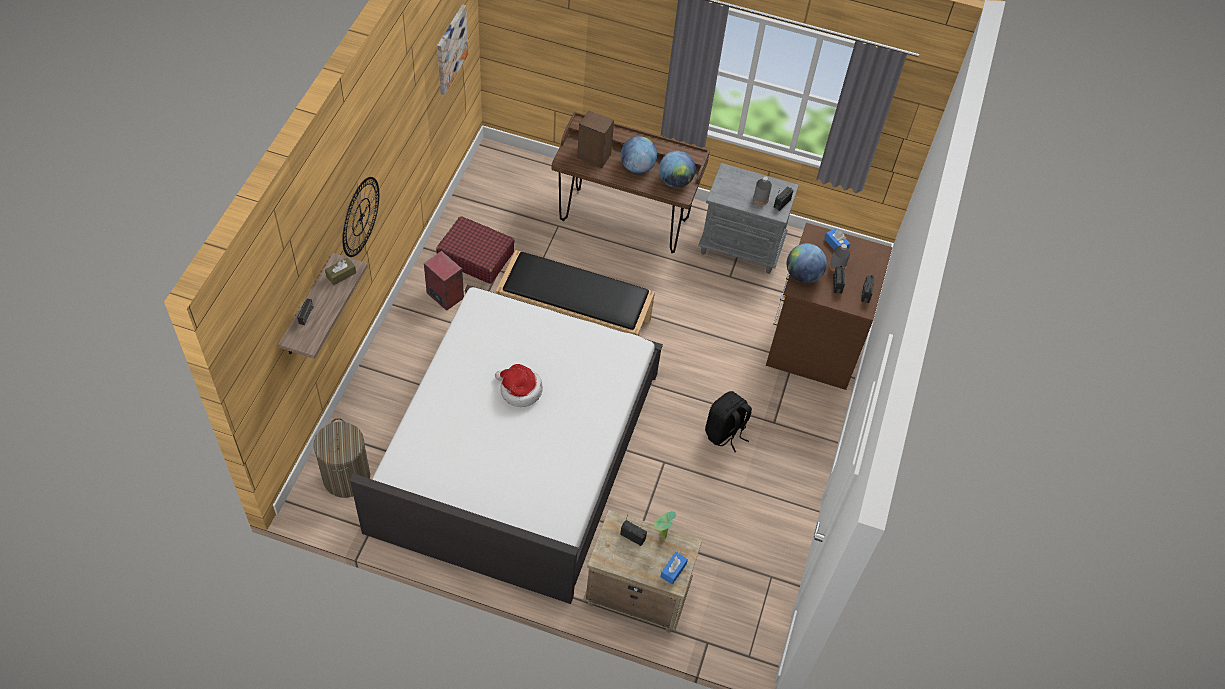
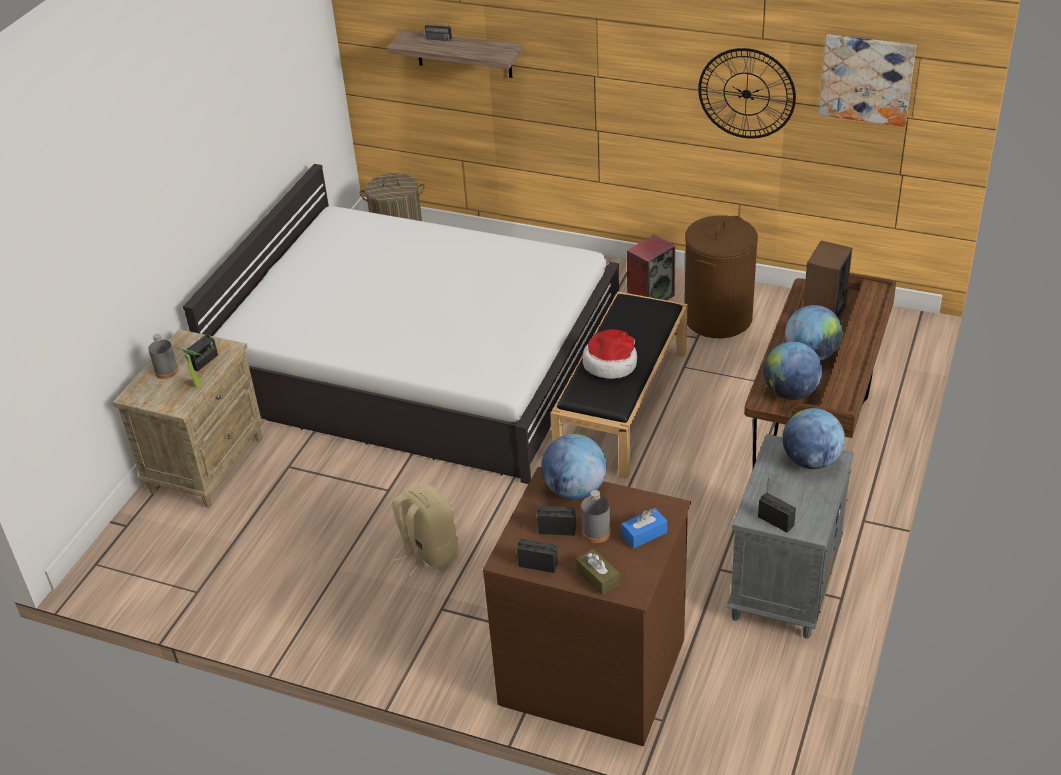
camera: 100 degrees right, 15 degrees down
(341, 274) = (491, 51): brown tissue box -> brown tissue box (598, 578)
(360, 217) = (589, 67): wall clock -> wall clock (746, 93)
(475, 256) = (717, 318): red suitcase -> brown laundry basket
(519, 390) = (442, 293): hat -> hat (611, 363)
(673, 570) = (149, 393): blue tissue box -> none
(725, 433) = (428, 553): black backpack -> beige backpack
(730, 182) = (811, 461): none -> globe
(760, 198) = (781, 495): grey bottle -> grey bottle (166, 371)

